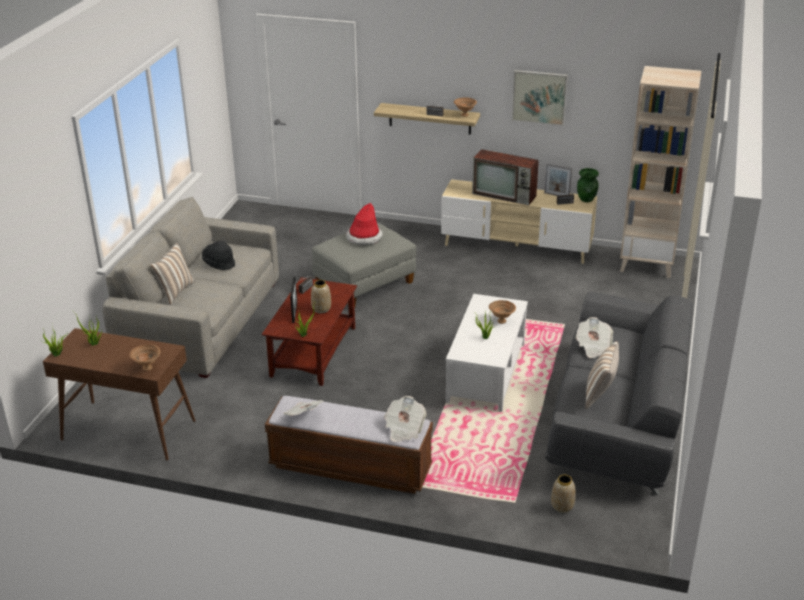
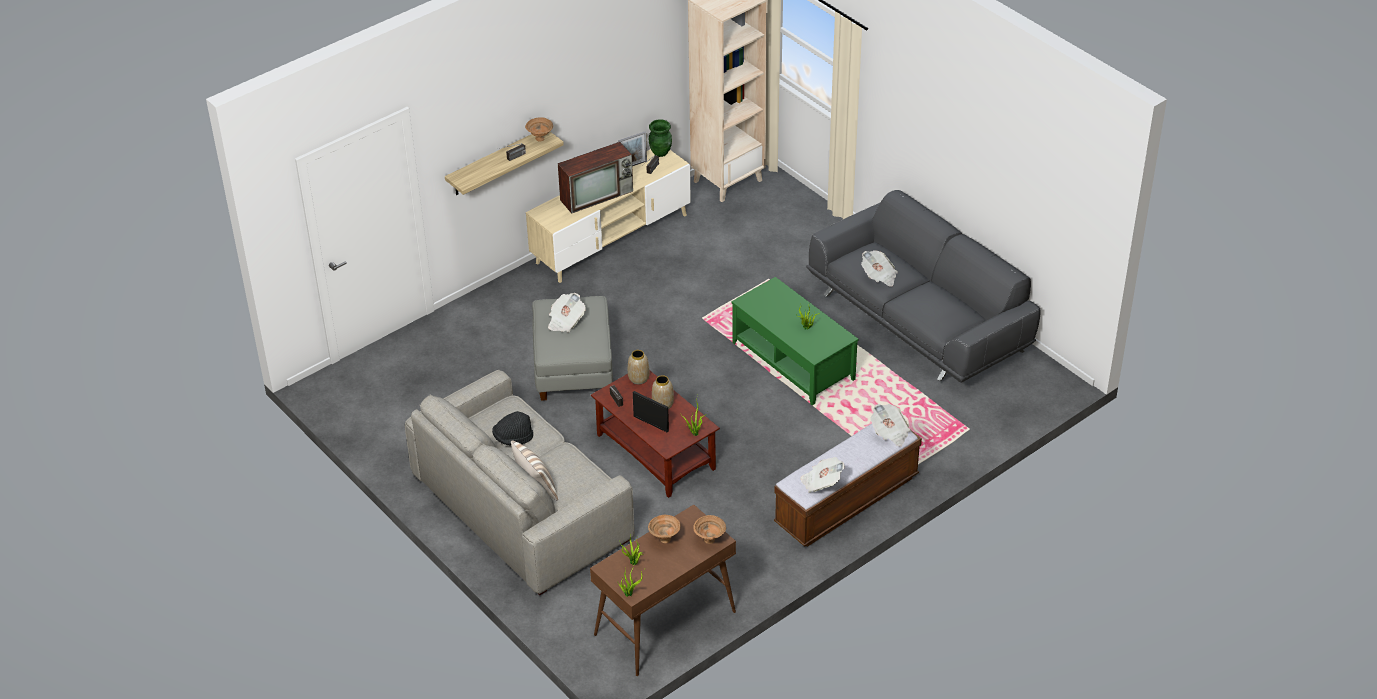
camera: 55 degrees left, 10 degrees up
(364, 237) = (565, 321): hat -> newspaper
(487, 373) = (794, 360): white coffee table -> green coffee table
(501, 321) = (790, 306): brown bowl -> brown bowl (664, 539)
(539, 97) = (598, 80): picture -> none
(562, 506) = (994, 407): vase -> vase (638, 378)
(600, 395) = (944, 307): pillow -> none

